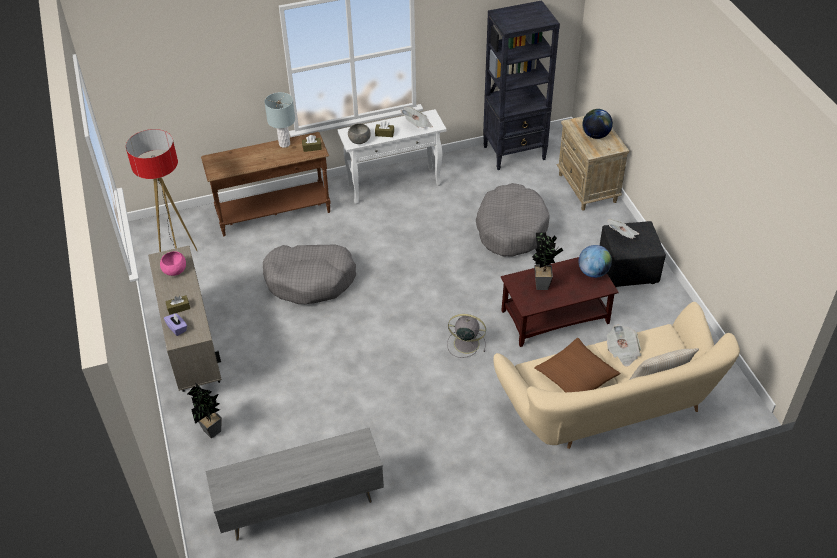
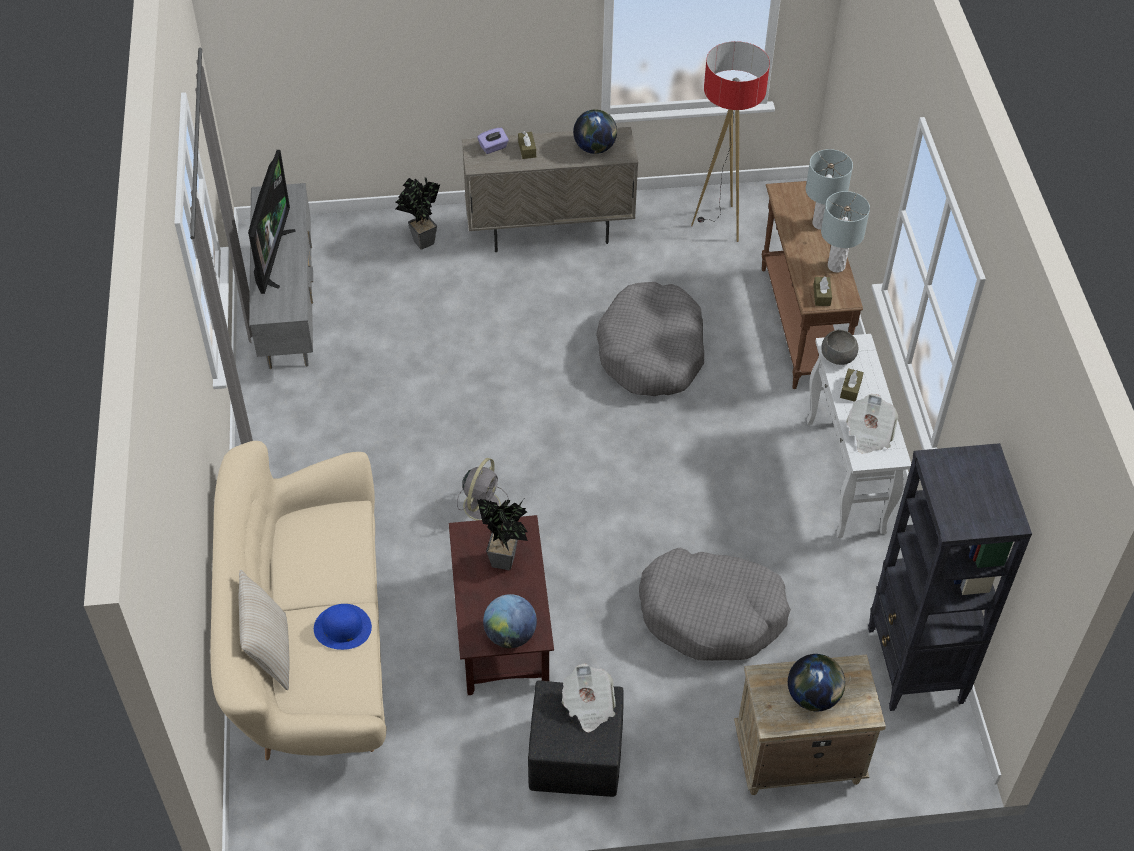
camera: 100 degrees right, 5 degrees up
(174, 270) = (595, 148): pink bowl -> globe
(245, 153) = (821, 223): none -> grey table lamp
(303, 470) = (272, 257): none -> television
(576, 376) = (320, 560): brown pillow -> none
(622, 352) = (342, 628): newspaper -> blue hat

